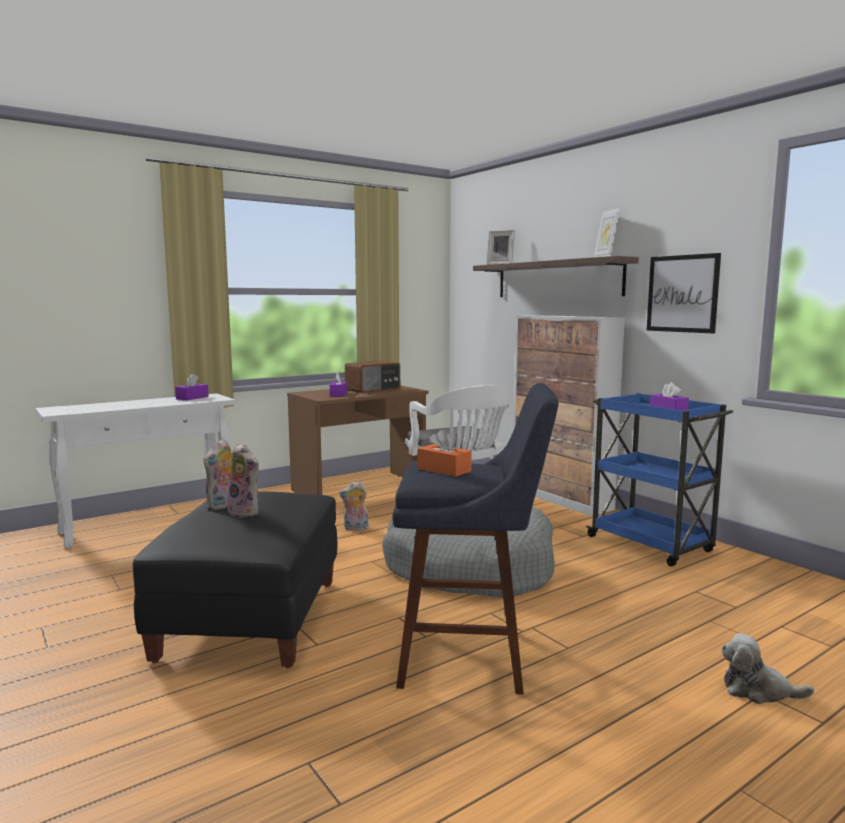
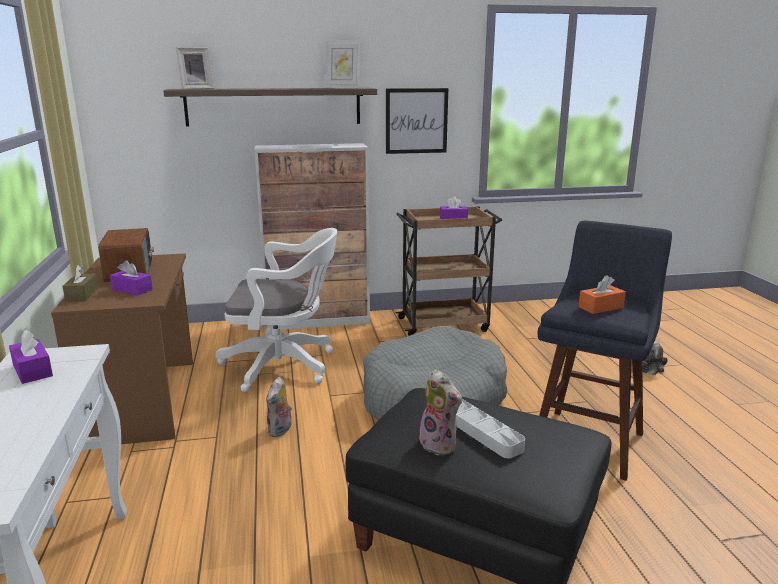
camera: 65 degrees left, 10 degrees up
(246, 512) = (481, 432): plush toy -> grey tray
(319, 391) = (82, 294): none -> brown tissue box
(651, 545) = (444, 324): blue cart -> brown cart

